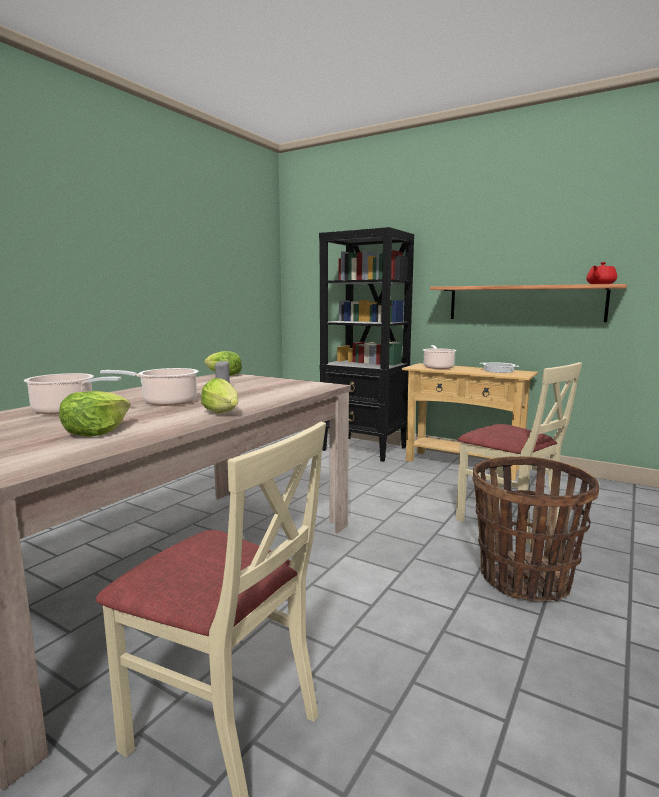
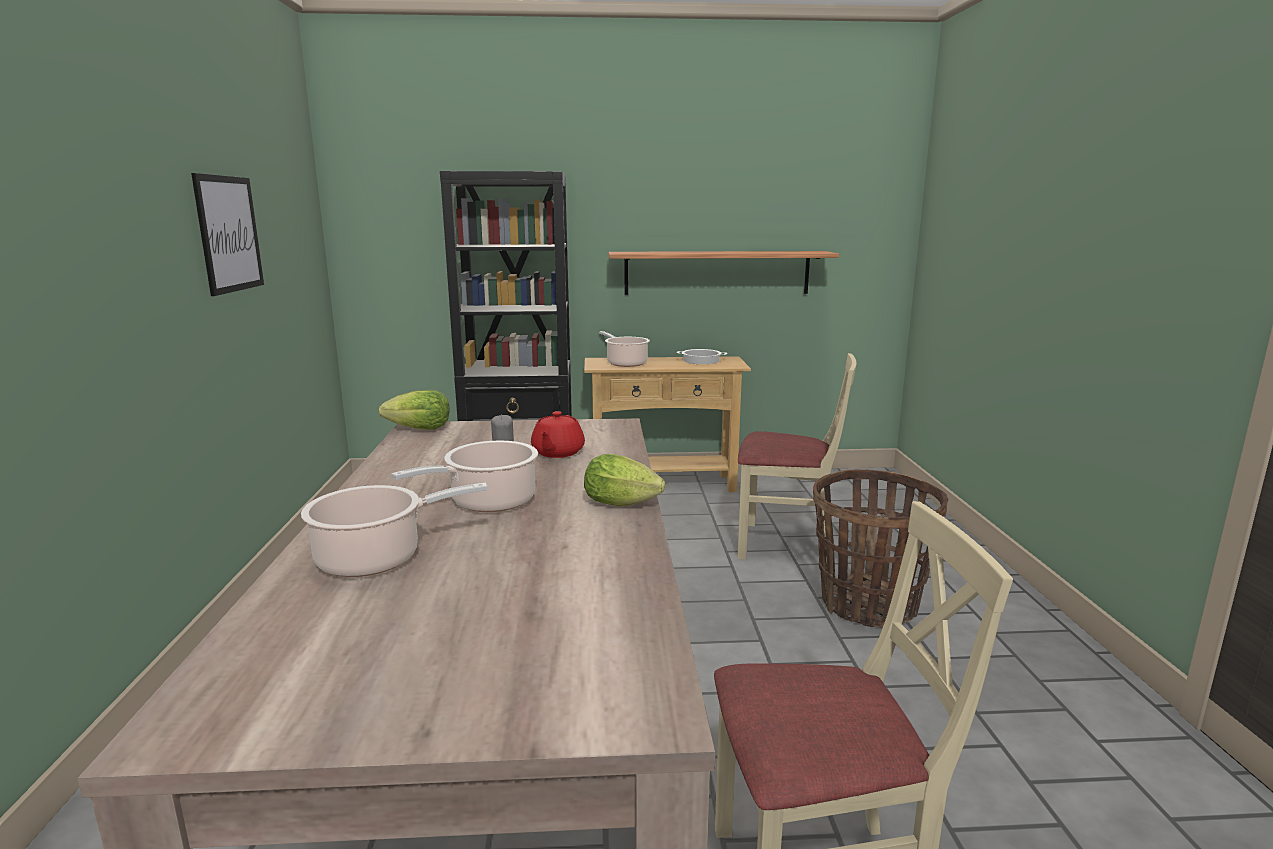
camera: 35 degrees left, 5 degrees up
(96, 432) = (552, 583): lettuce -> none
(190, 268) = (229, 234): none -> picture
(600, 284) = (807, 252): red teapot -> red teapot (557, 453)

